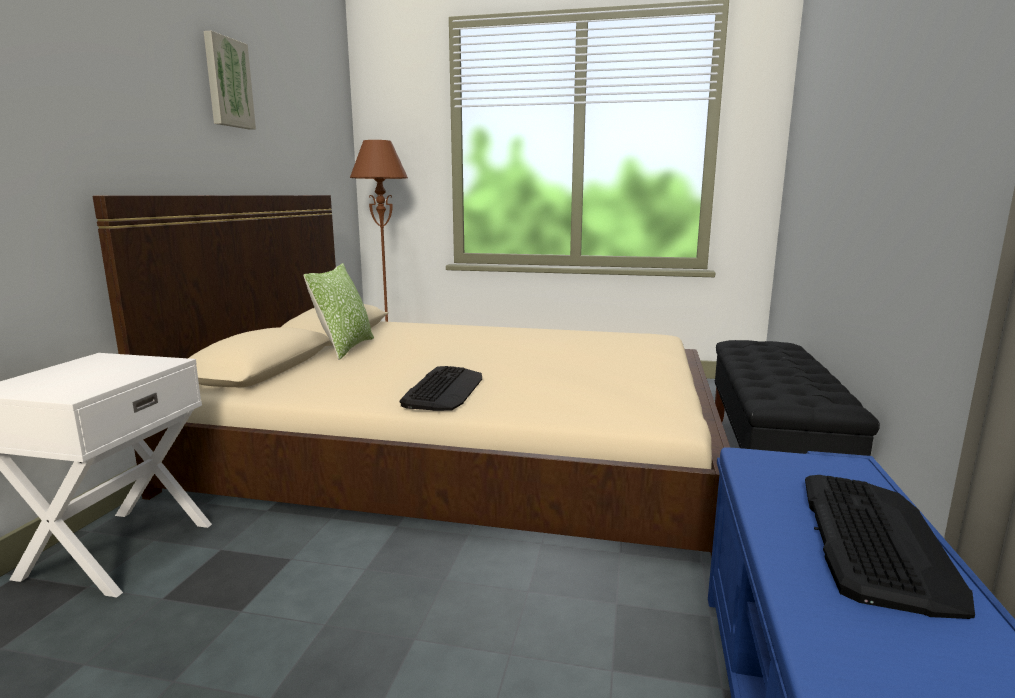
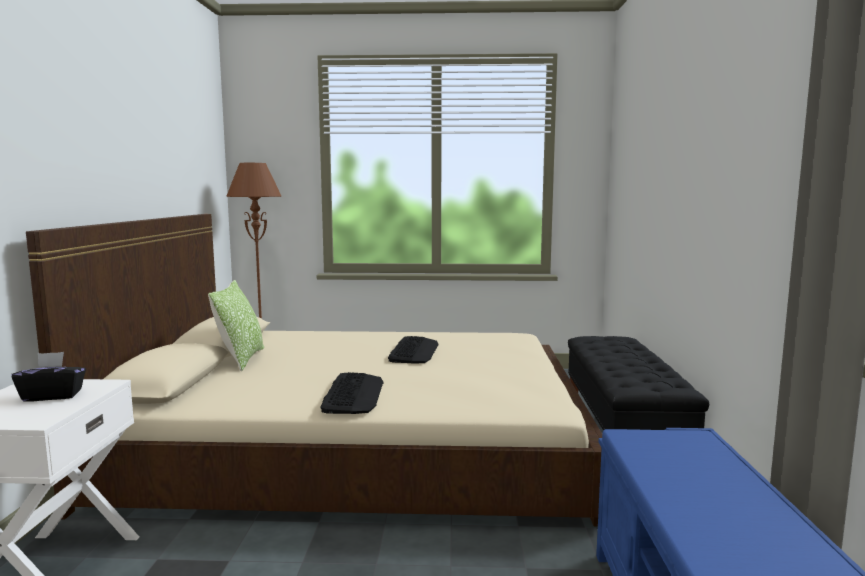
camera: 10 degrees left, 5 degrees down
(108, 370) = (52, 396): none -> black tissue box
(227, 83) = (128, 118): picture -> none
(874, 539) = (727, 489): keyboard -> keyboard (414, 351)

